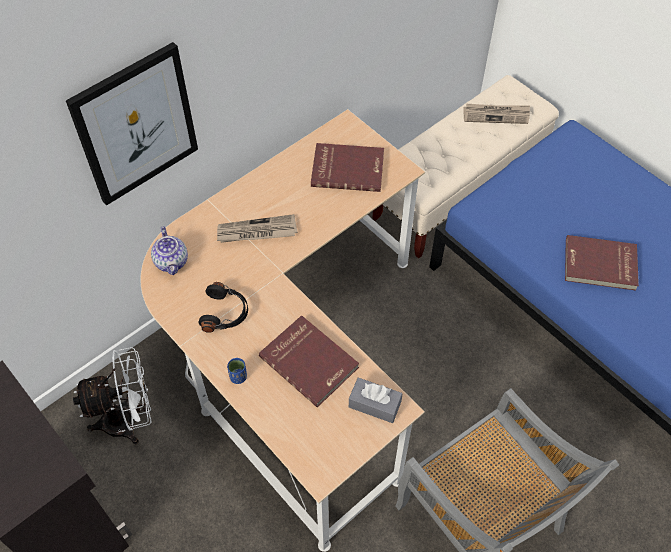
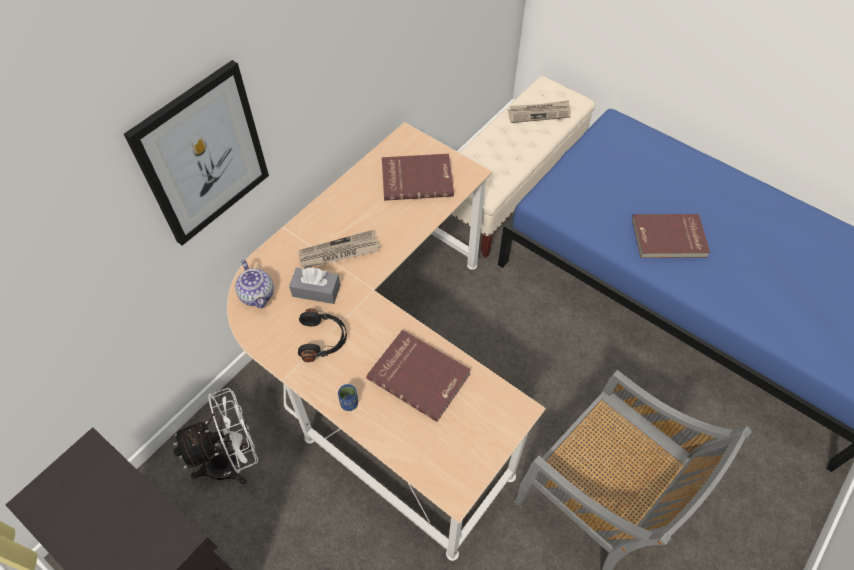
camera: 10 degrees left, 0 degrees up
(374, 404) = (494, 409): grey tissue box -> grey tissue box (316, 291)

